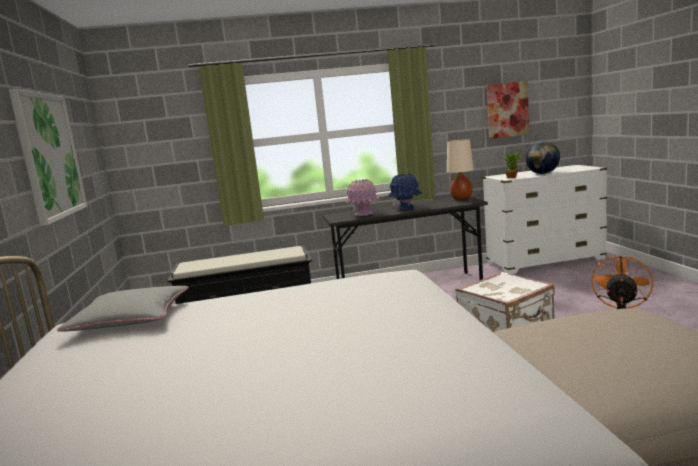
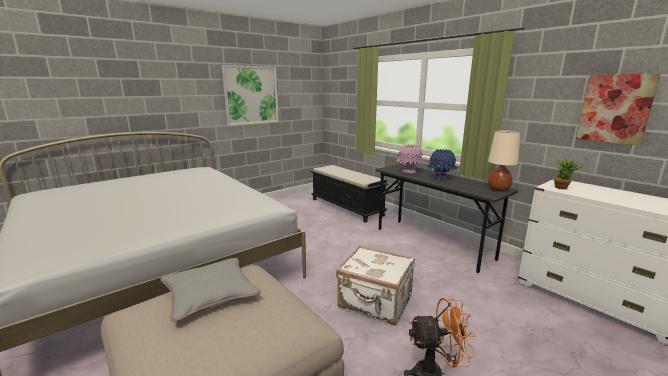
camera: 60 degrees right, 5 degrees up
(130, 318) = (200, 172): grey pillow -> grey pillow (210, 293)
(542, 173) = (608, 197): globe -> none

